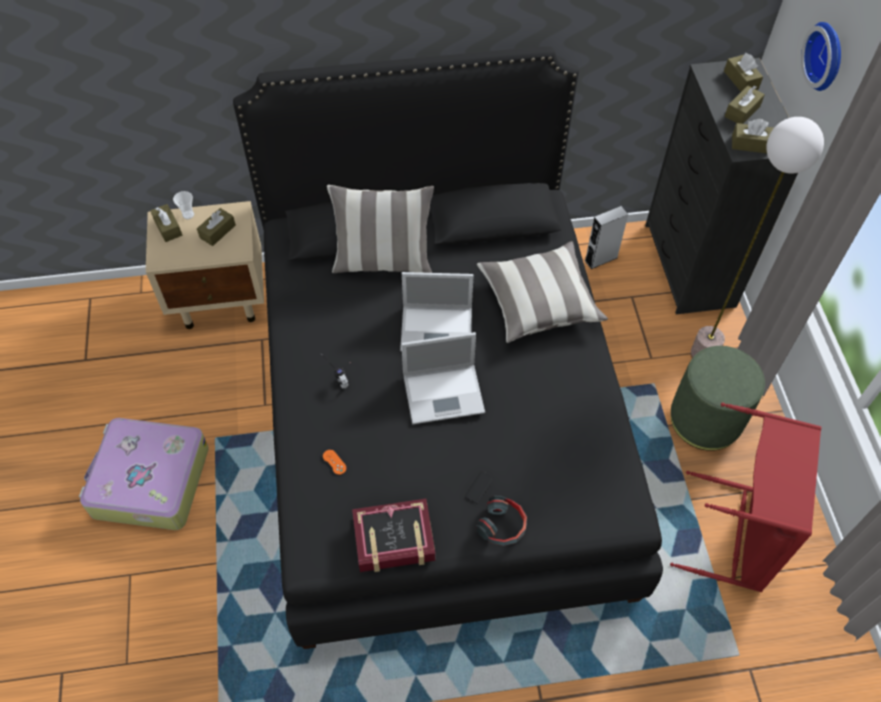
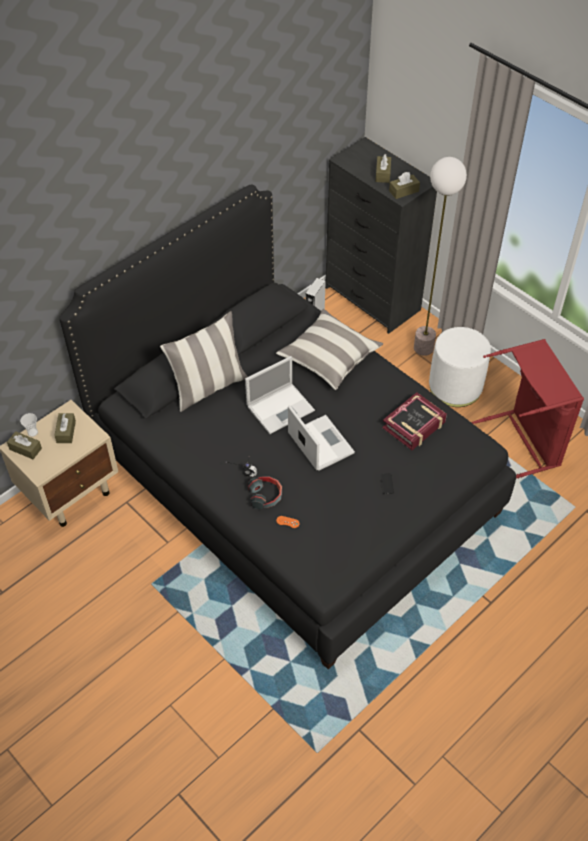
camera: 35 degrees left, 5 degrees down
(149, 482) = (129, 640): suitcase -> none
(394, 539) = (363, 542): book -> book (414, 425)
(445, 393) = (320, 442): laptop -> laptop turned 75 degrees counterclockwise
(503, 526) = (419, 496): headphones -> headphones (265, 496)
(705, 419) = (455, 387): green ottoman -> white ottoman
(741, 80) = (366, 155): brown tissue box -> none
(827, 56) = (425, 116): wall clock -> none

